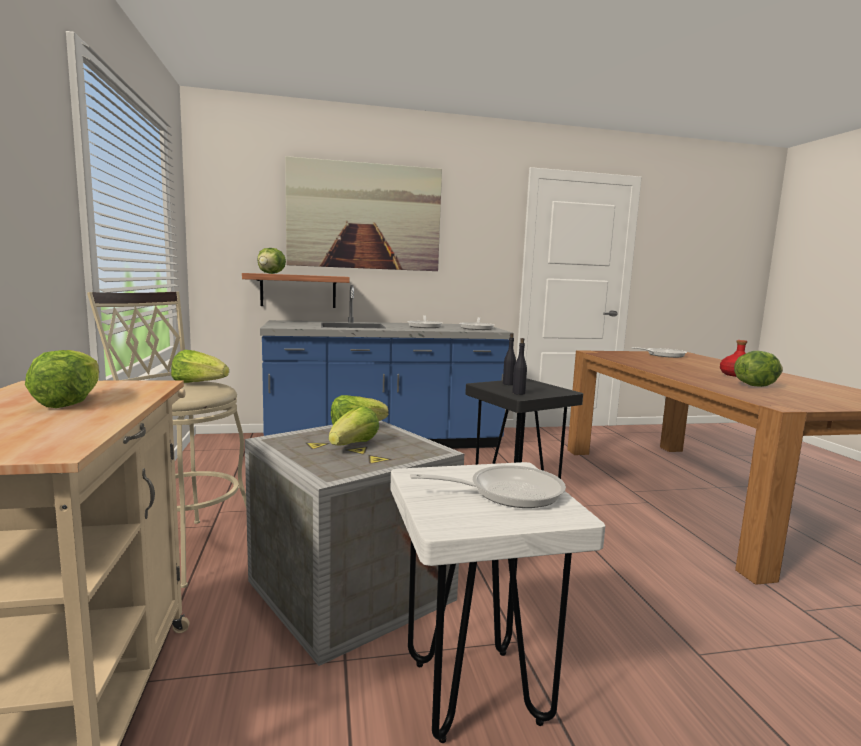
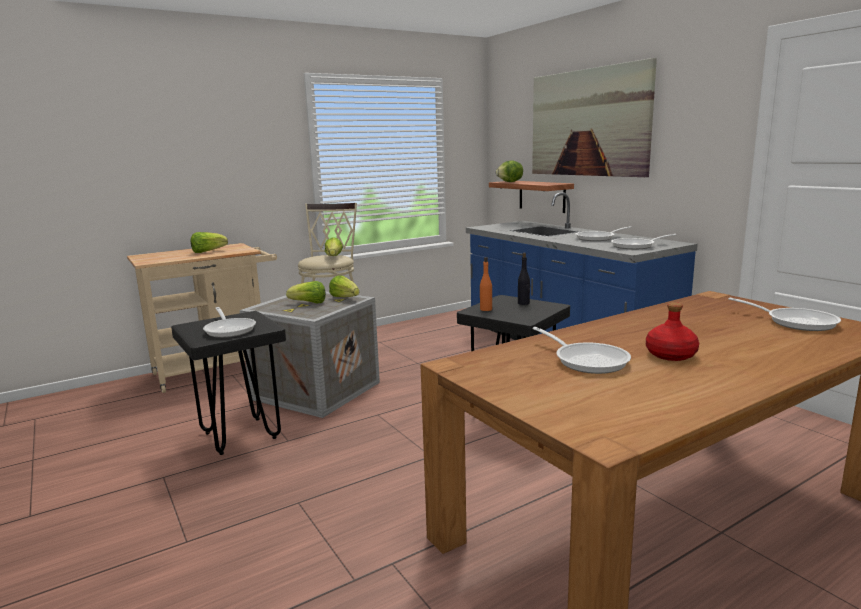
camera: 70 degrees right, 5 degrees up
(475, 692) = (241, 435): white stool -> black stool
(518, 393) = (486, 309): black bottle -> orange bottle
(755, 385) = (587, 360): lettuce -> frying pan

